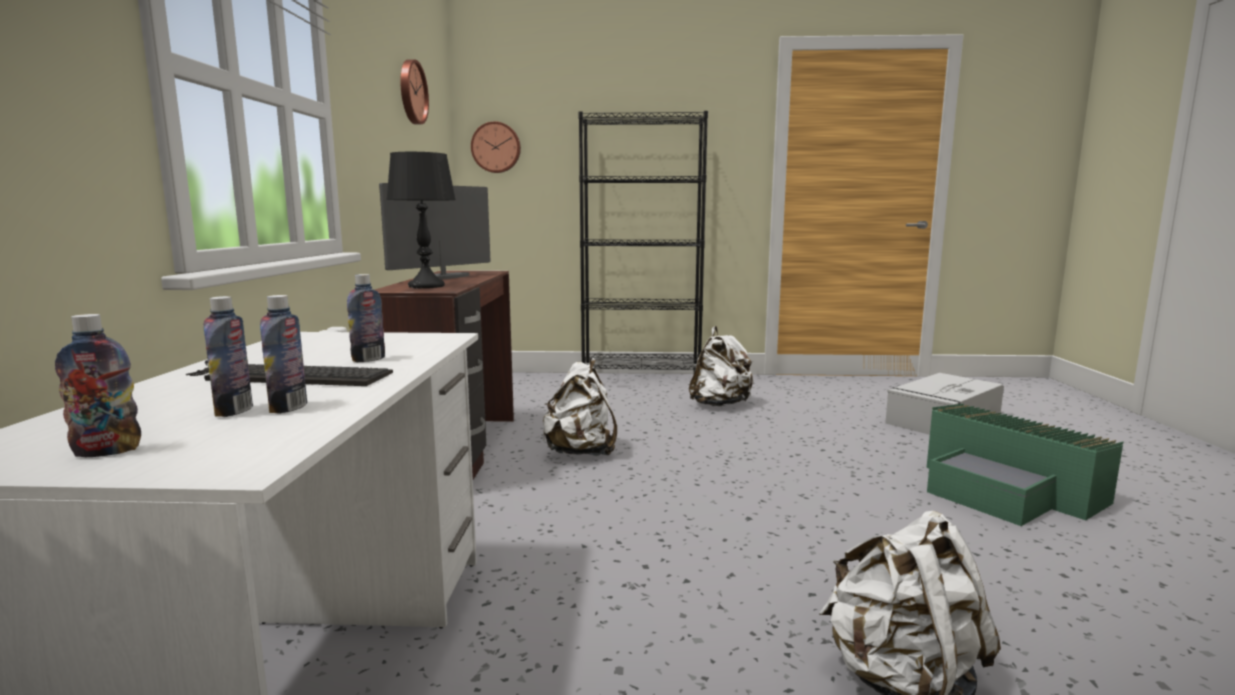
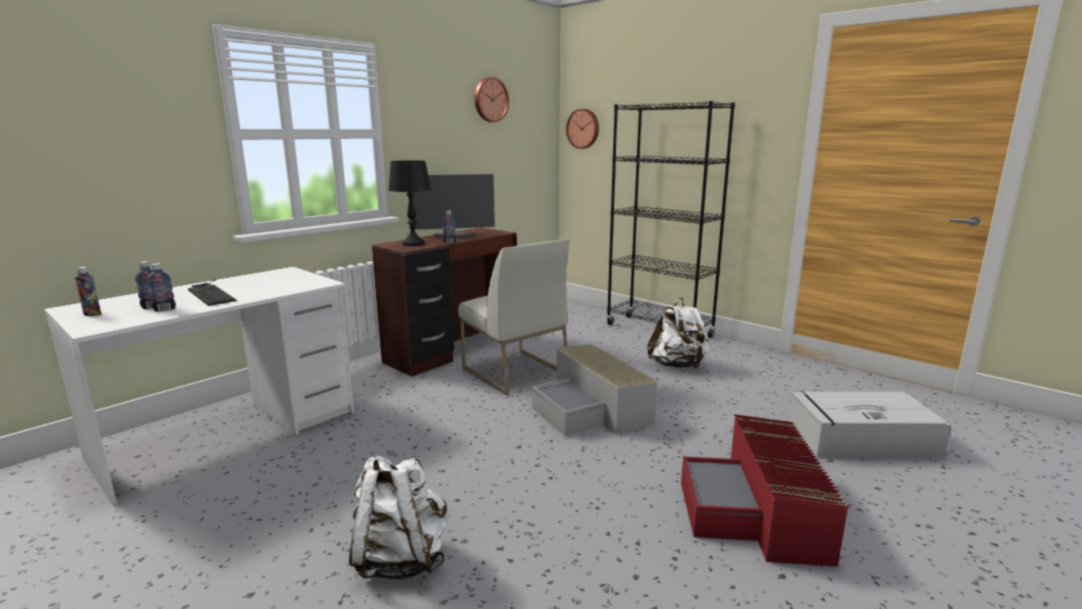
camera: 40 degrees right, 5 degrees up
(368, 359) = (256, 291): bottle -> bottle (449, 242)
(581, 452) = (513, 371): white backpack -> white chair
(735, 461) = (592, 409): none -> grey storage box
(1007, 490) = (758, 512): green storage box -> red storage box

